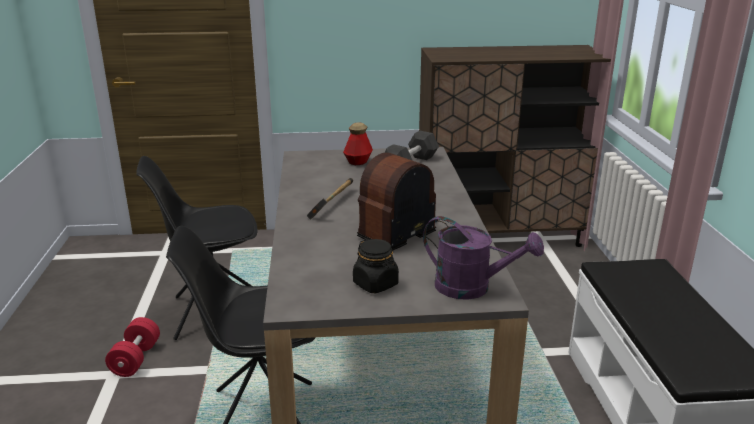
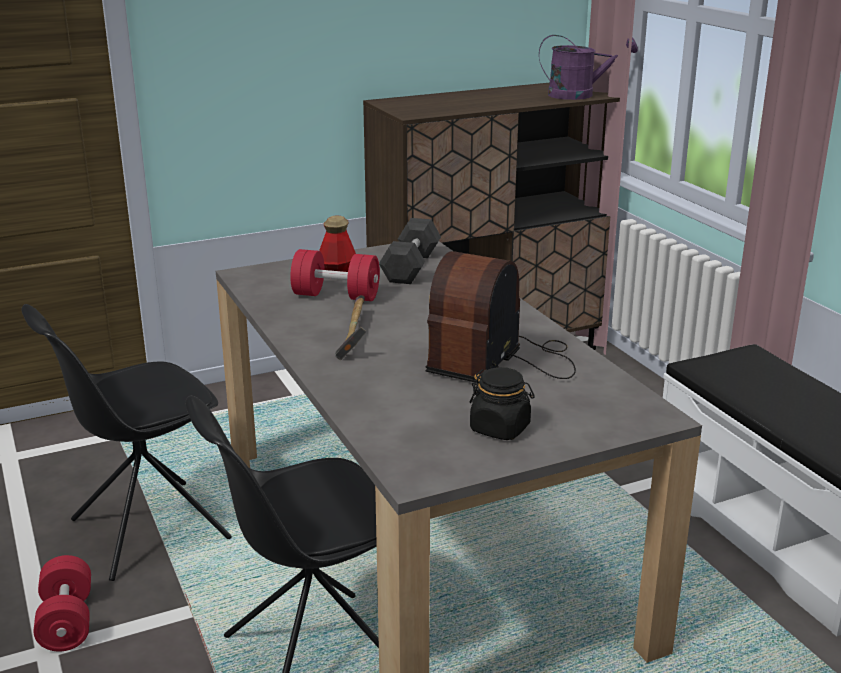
camera: 20 degrees left, 0 degrees up
(344, 177) = (336, 296): none -> red dumbbell
(472, 288) = (619, 411): purple watering can -> purple watering can (579, 95)

